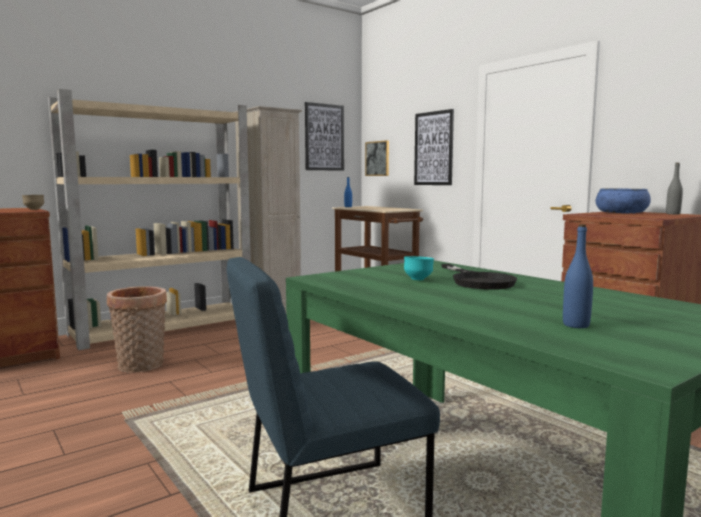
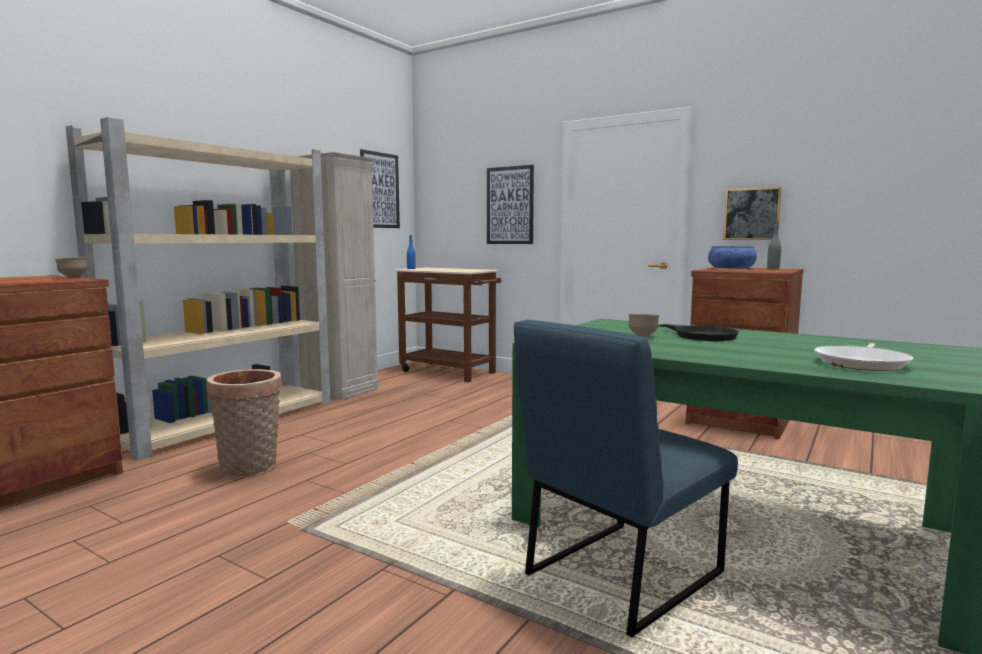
camera: 20 degrees left, 0 degrees up
(377, 158) = (437, 215): picture -> picture (752, 214)
(418, 279) = (642, 336): turquoise bowl -> brown bowl
(576, 325) = (862, 363): blue bottle -> frying pan

